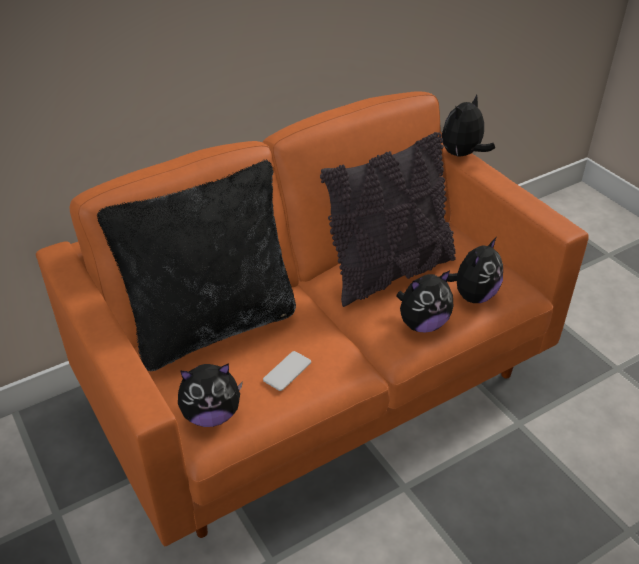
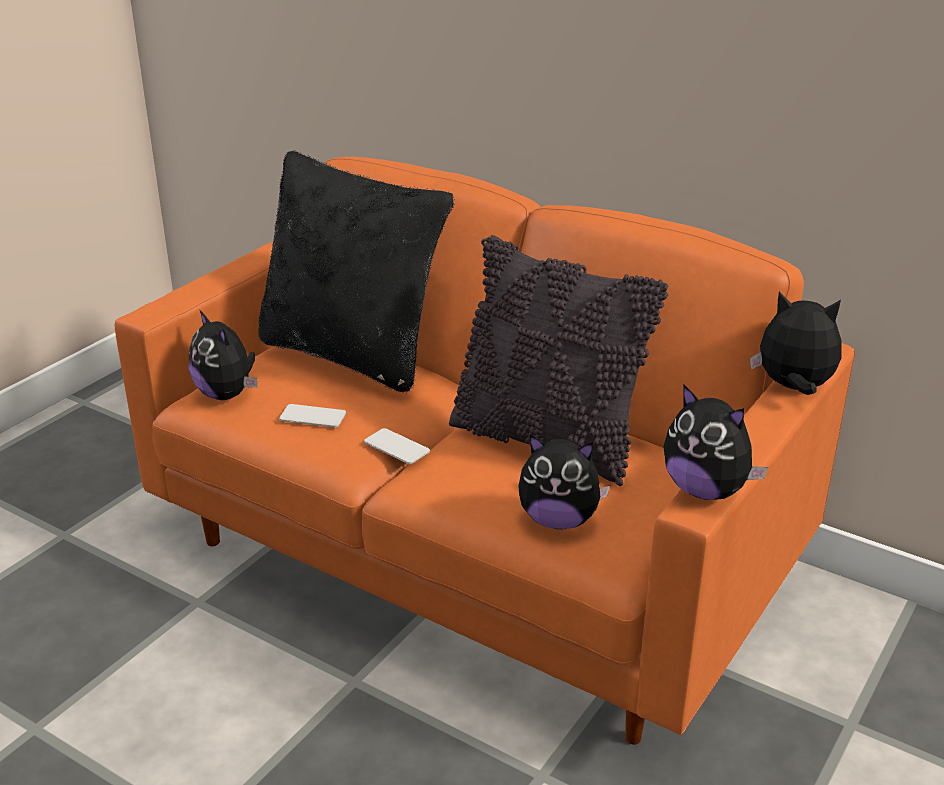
camera: 65 degrees right, 10 degrees down
(352, 340) = (396, 447): none -> phone
(422, 324) = (466, 491): plush toy -> plush toy (706, 490)

